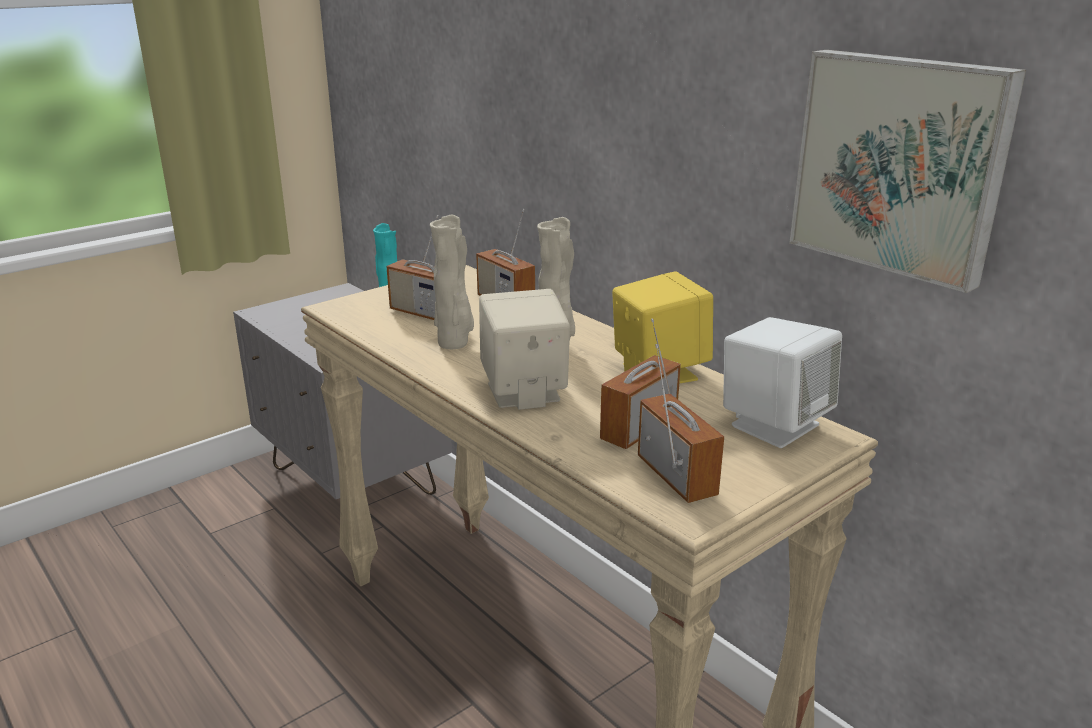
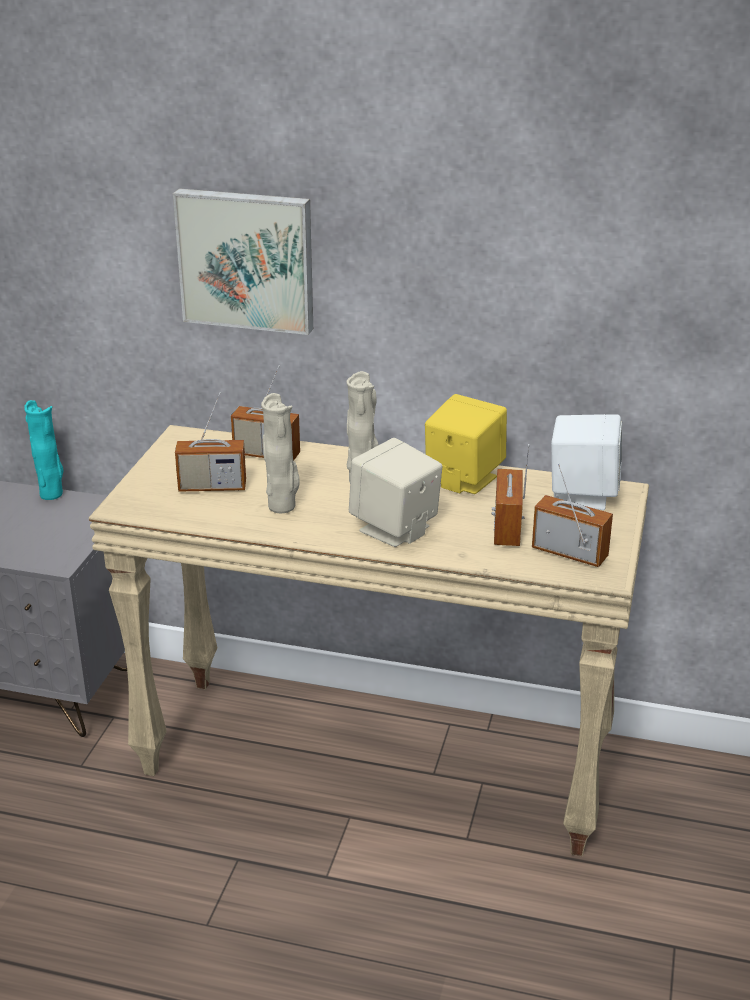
camera: 35 degrees left, 5 degrees up
(900, 164) = (645, 292): picture -> picture (247, 259)

